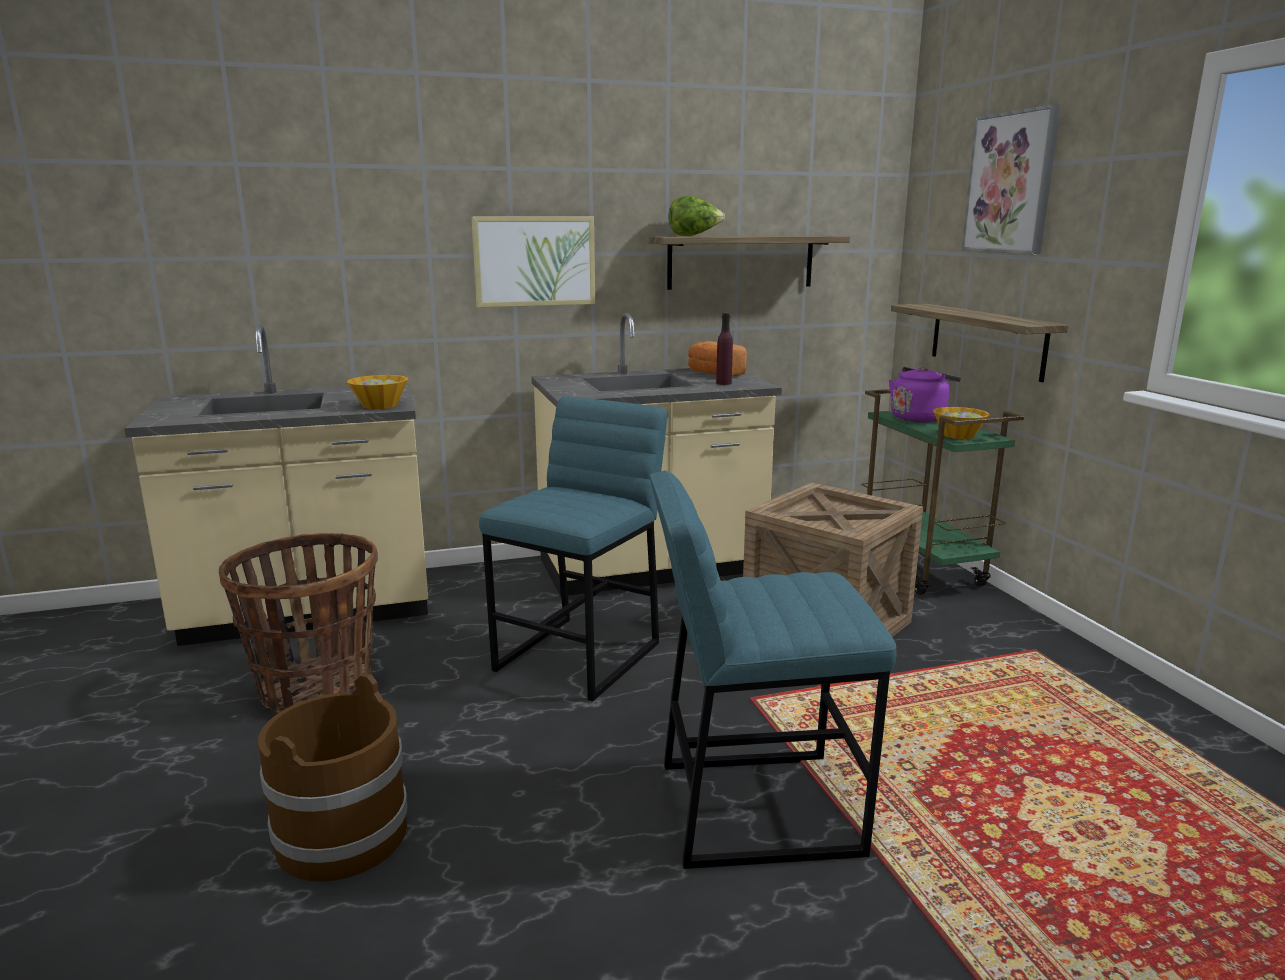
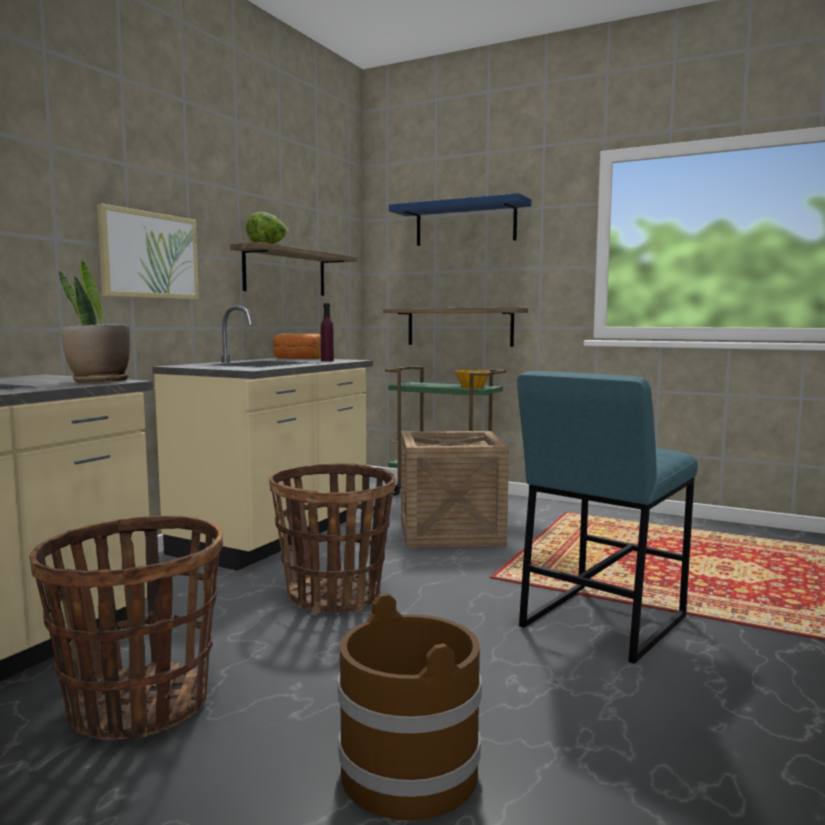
camera: 45 degrees left, 10 degrees down
(380, 405) = (99, 381): bowl -> potted plant
(580, 654) = (334, 596): blue stool -> basket
(919, 418) = (426, 384): purple kettle -> none
(1010, 183) = (465, 223): picture -> blue shelf

